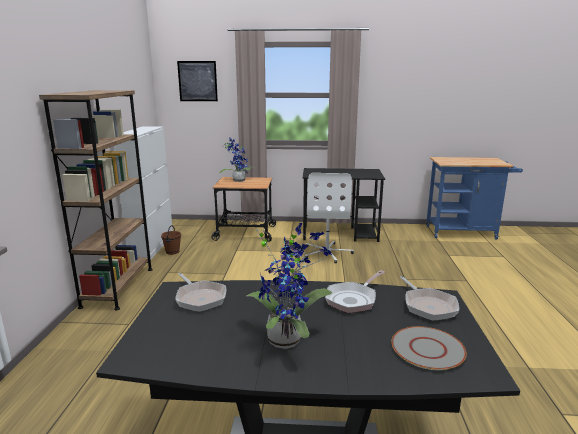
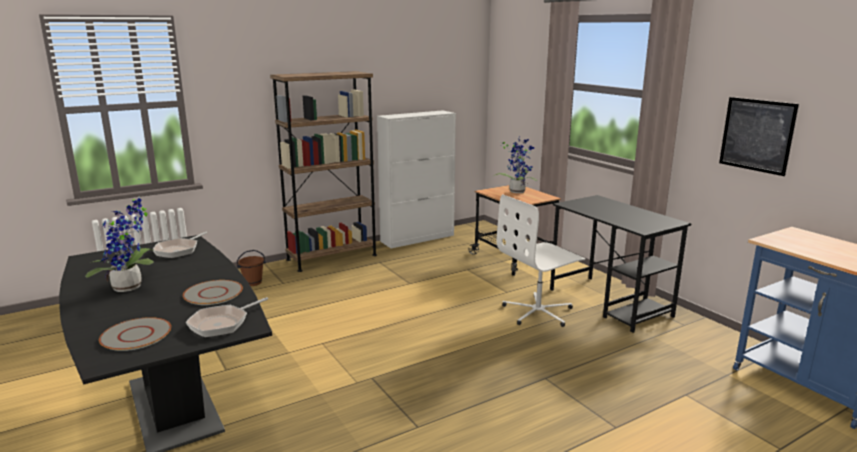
camera: 55 degrees right, 0 degrees up
(172, 252) = (419, 249): brown bucket -> brown bucket (253, 283)
(197, 81) = (521, 63): picture -> picture (756, 135)
(353, 299) = (213, 294): frying pan -> grey plate

